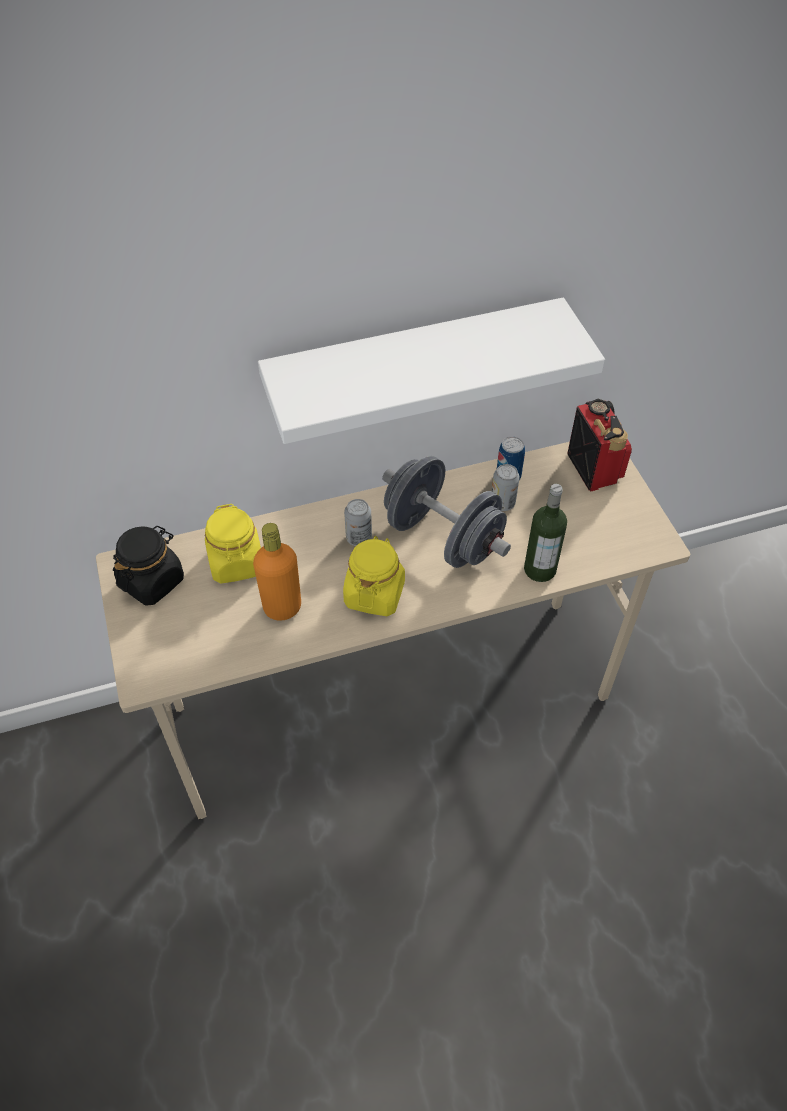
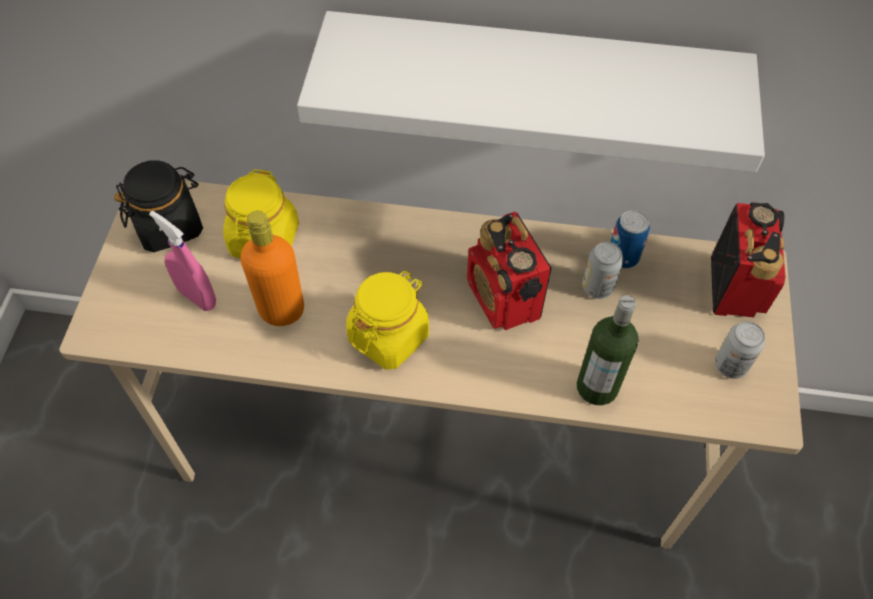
camera: 25 degrees right, 5 degrees up
(209, 624) = (197, 297): none -> pink spray bottle
(359, 538) = (409, 264): can -> can (730, 365)
(443, 537) = (504, 300): grey dumbbell -> radio

